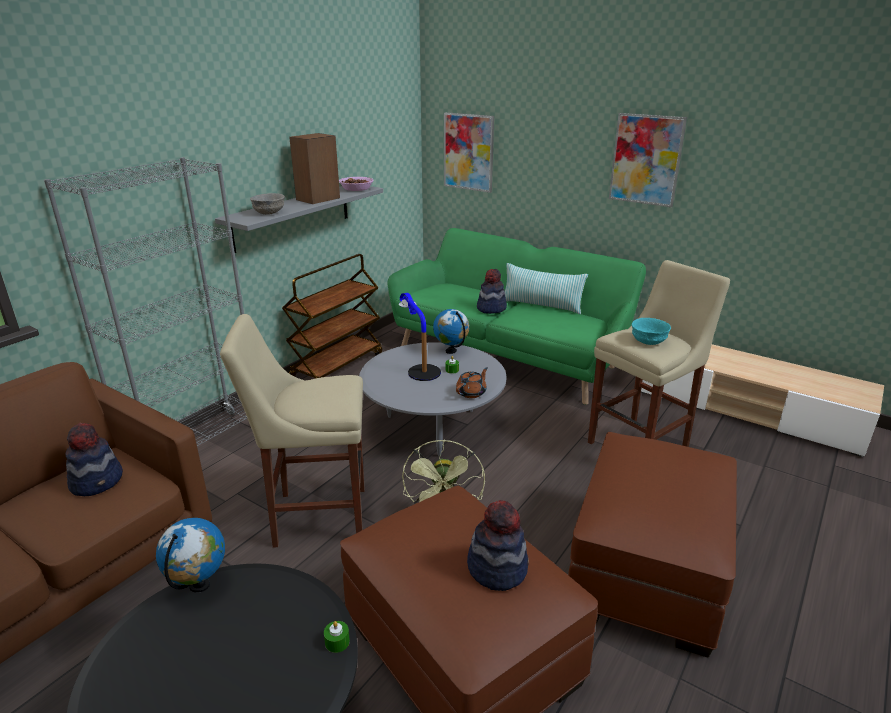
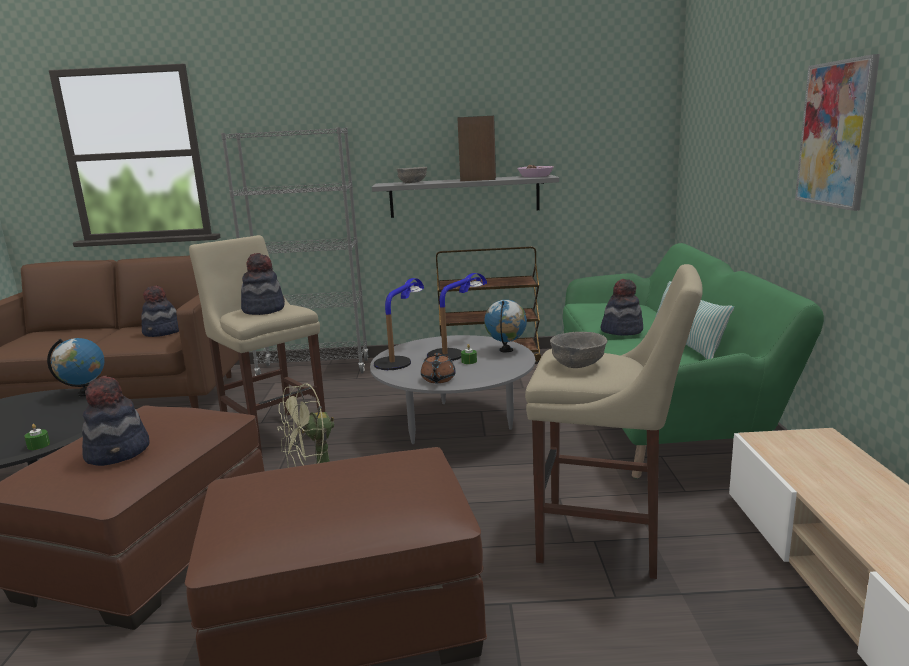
camera: 55 degrees right, 10 degrees down
(321, 393) = (263, 309): none -> hat
(398, 388) = (401, 357): none -> table lamp
(468, 152) = (703, 147): picture -> none
(471, 392) = (438, 379): brown teapot -> brown teapot turned 90 degrees clockwise
(649, 341) = (578, 365): turquoise bowl -> grey bowl

